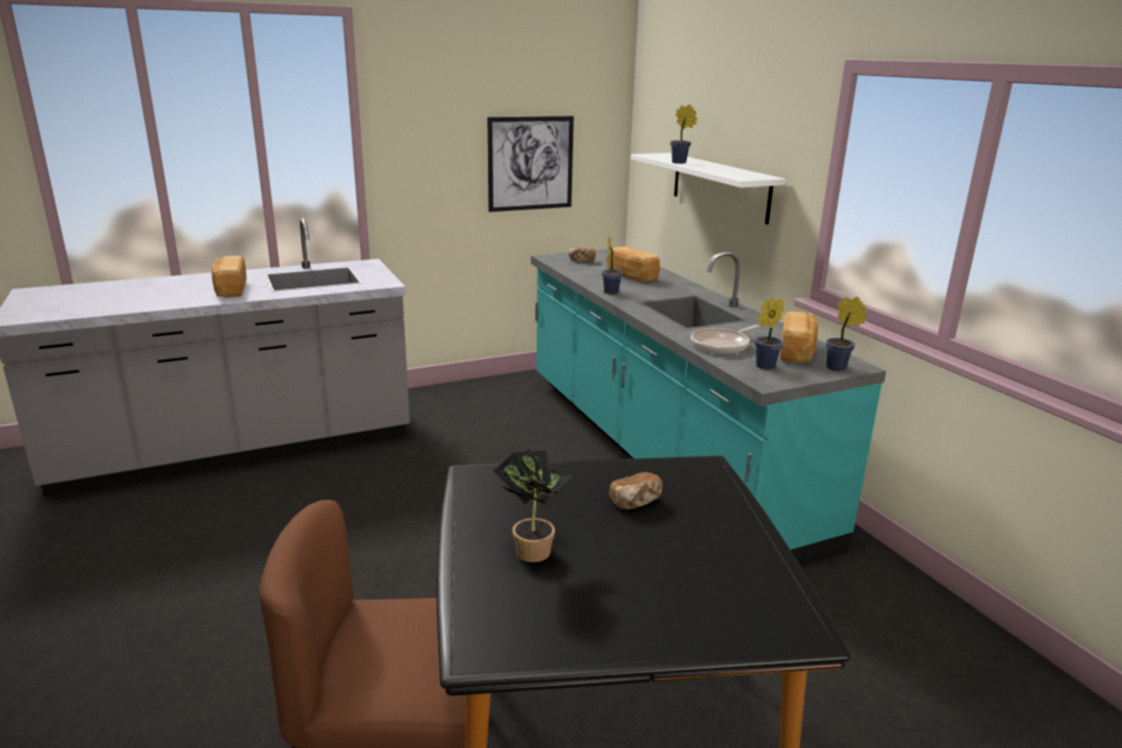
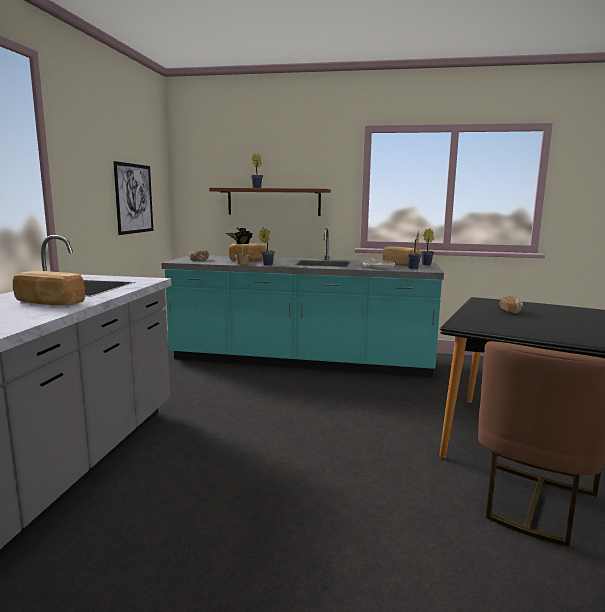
camera: 55 degrees left, 10 degrees down
(530, 549) = (549, 329): potted plant -> potted plant (240, 263)
(720, 186) = (273, 202): white shelf -> brown shelf

